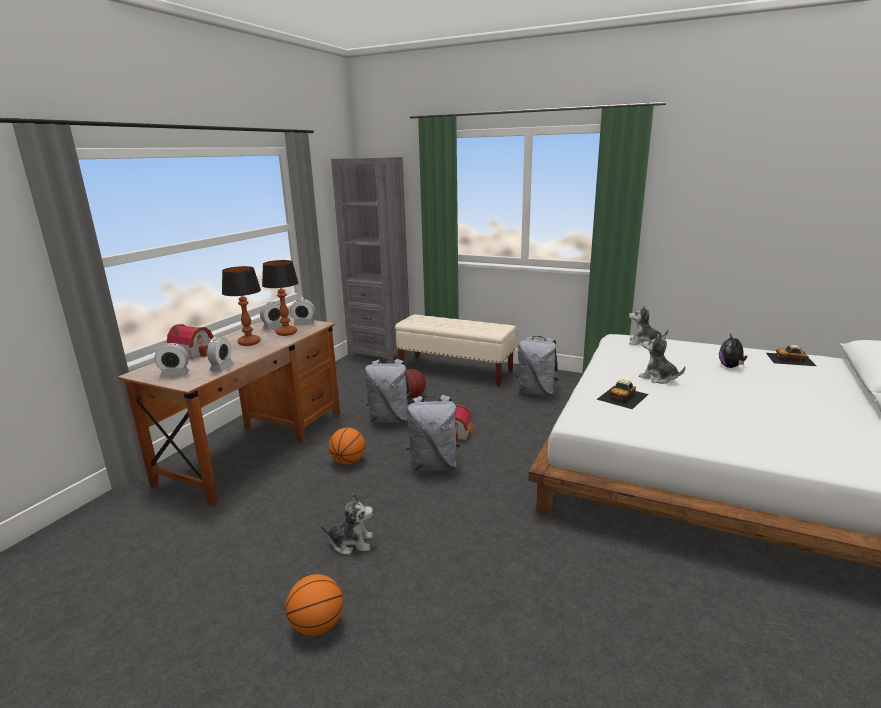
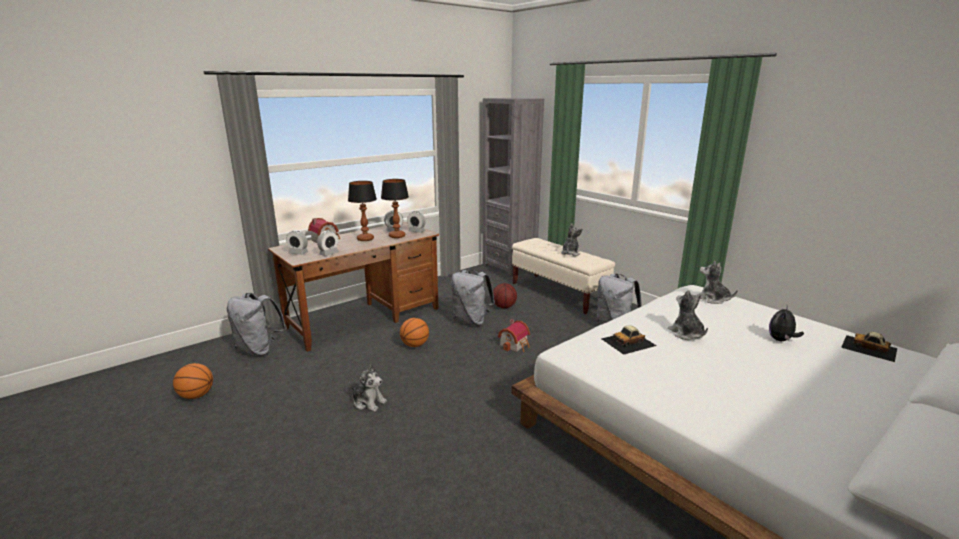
camera: 25 degrees right, 0 degrees up
(317, 625) = (304, 448): basketball -> basketball (196, 395)
(433, 465) = (473, 364): grey backpack -> grey backpack (259, 350)
(466, 324) = (570, 253): none -> plush toy

